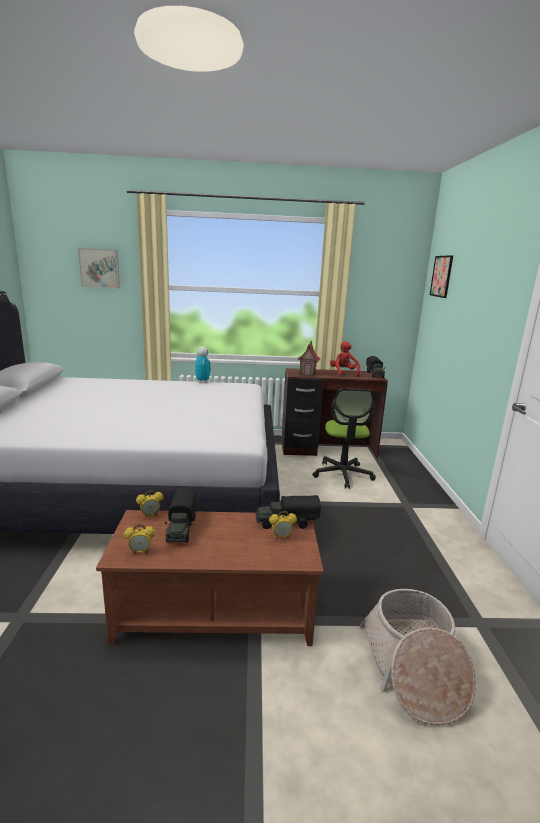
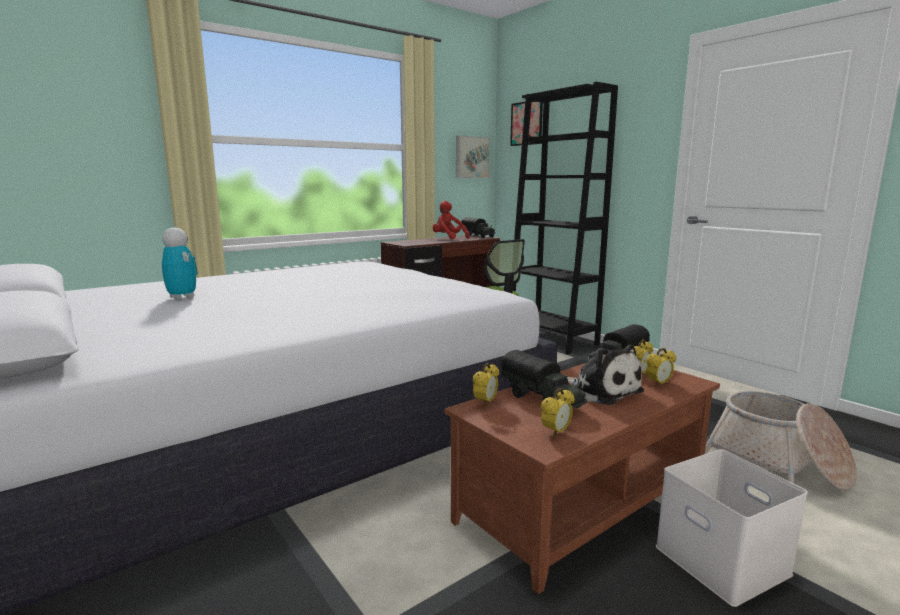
camera: 35 degrees left, 5 degrees down
(100, 268) = (74, 104): picture -> picture (471, 157)
(202, 381) = (302, 266): toy robot -> toy robot (182, 297)
(229, 537) = (602, 390): none -> plush toy
(231, 699) = (725, 561): none -> white storage box
(276, 550) = (658, 384): none -> alarm clock
(308, 374) = (418, 242): toy house -> none
(409, 480) = (551, 339): none -> black bookcase

